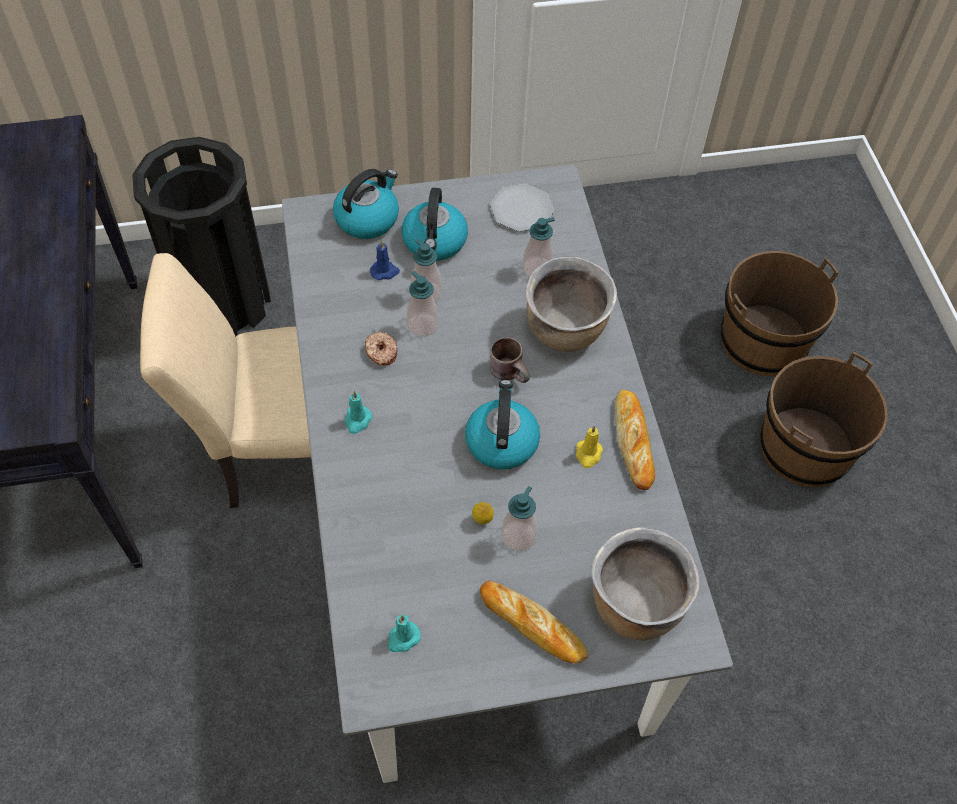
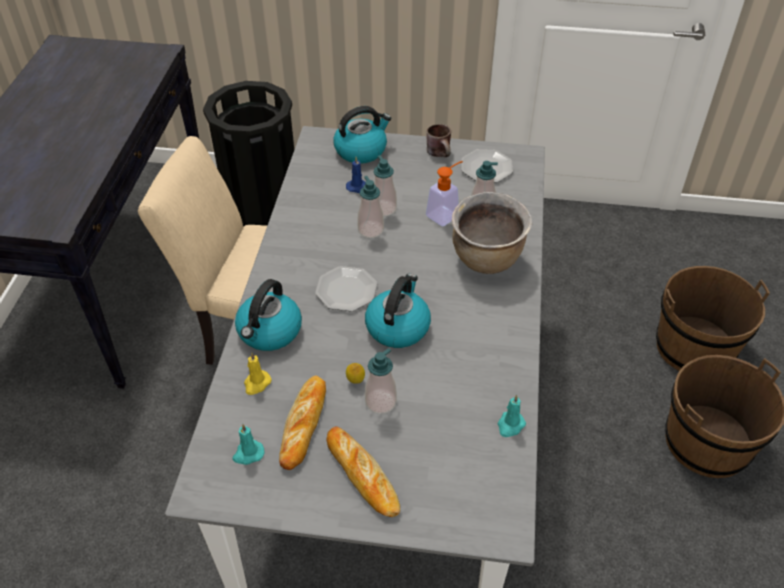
camera: 20 degrees right, 10 degrees down
(357, 420) = (288, 284): turquoise candle -> turquoise candle (510, 425)
(381, 352) = (329, 241): donut -> none
(426, 411) = (345, 290): none -> plate
(435, 242) = (406, 176): kettle -> kettle (269, 332)
(499, 282) = (446, 213): none -> soap dispenser
(511, 372) = (429, 278): brown mug -> brown mug (441, 153)
(588, 454) = (468, 354): yellow candle -> yellow candle (256, 384)
(633, 441) = (512, 354): bread -> bread (304, 424)
(634, 605) = (460, 484): brown cooking pot -> none

